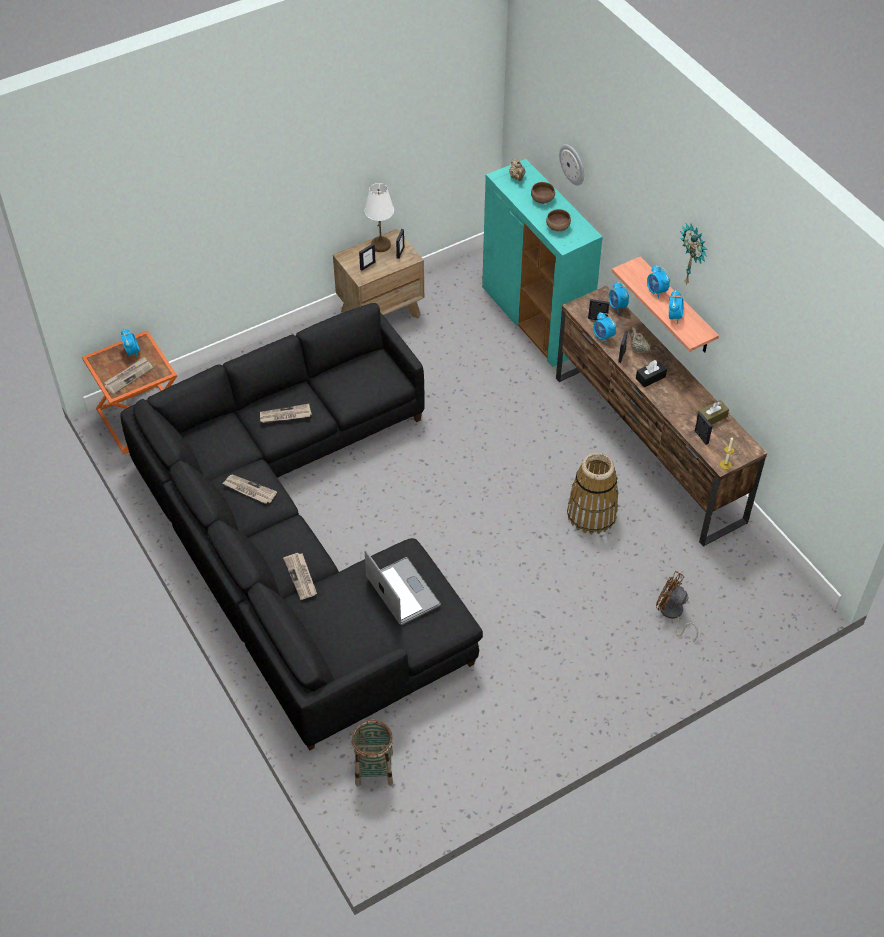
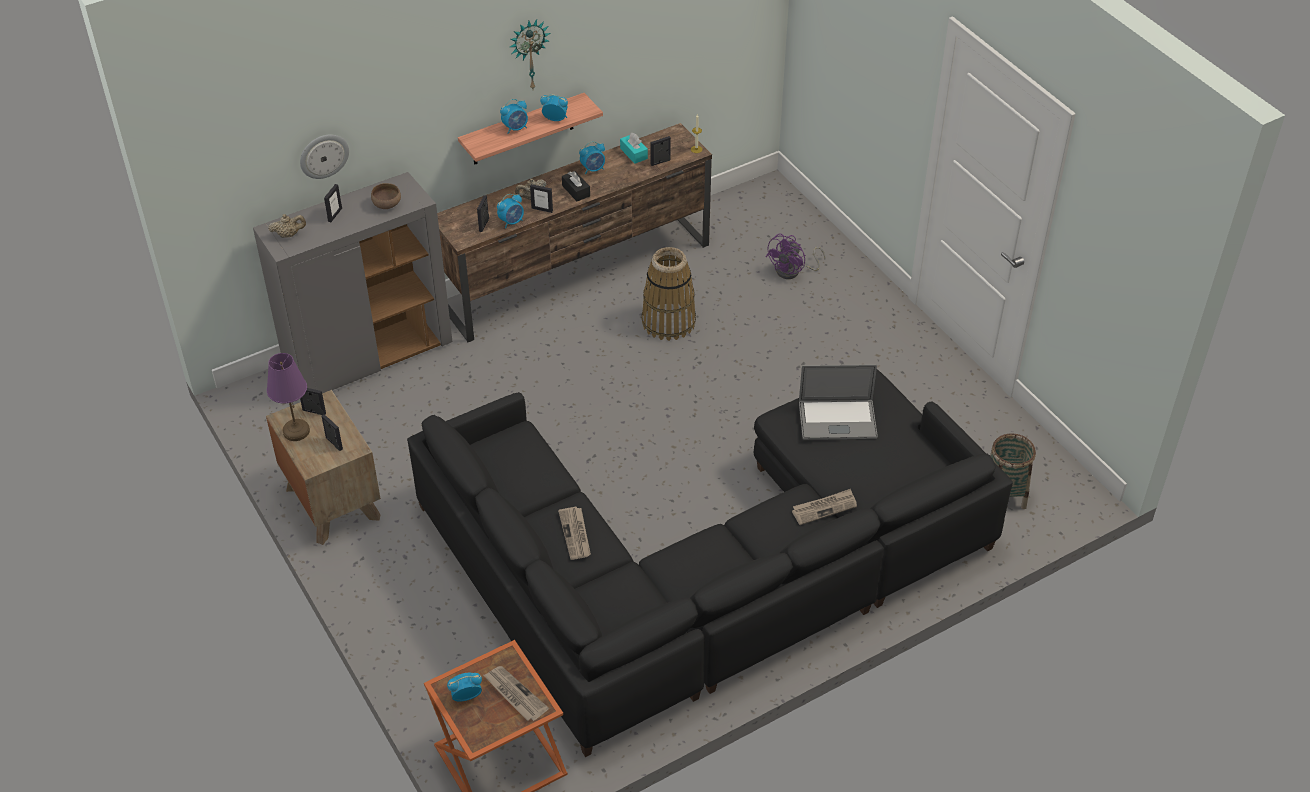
camera: 90 degrees left, 5 degrees down
(249, 490) = (698, 564): newspaper -> none
(380, 245) = (295, 431): white table lamp -> purple table lamp
(403, 591) = (837, 420): laptop -> laptop turned 150 degrees counterclockwise
(536, 320) = (369, 356): turquoise cabinet -> grey cabinet
(543, 199) = (335, 215): brown bowl -> picture frame
(617, 306) = (465, 209): alarm clock -> alarm clock (593, 169)
(672, 614) = (793, 271): brown fan -> purple fan
(711, 417) = (633, 153): brown tissue box -> turquoise tissue box

